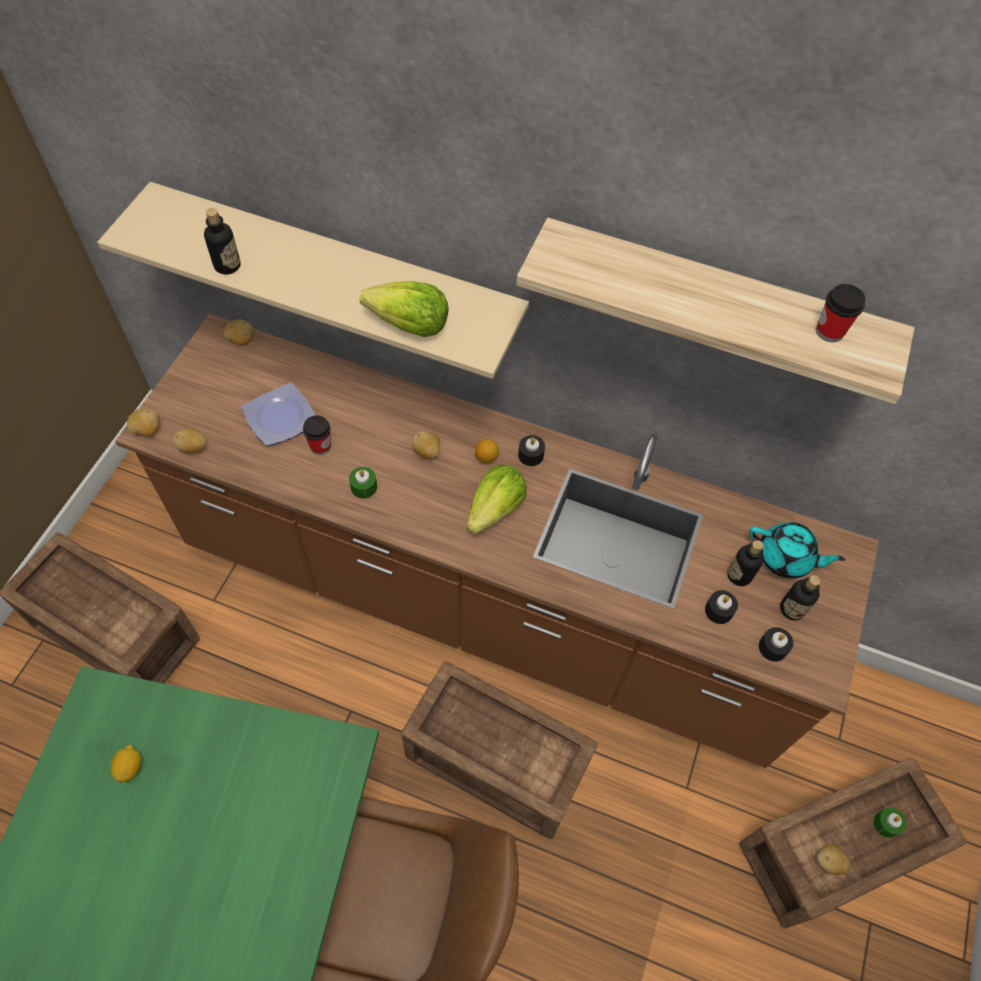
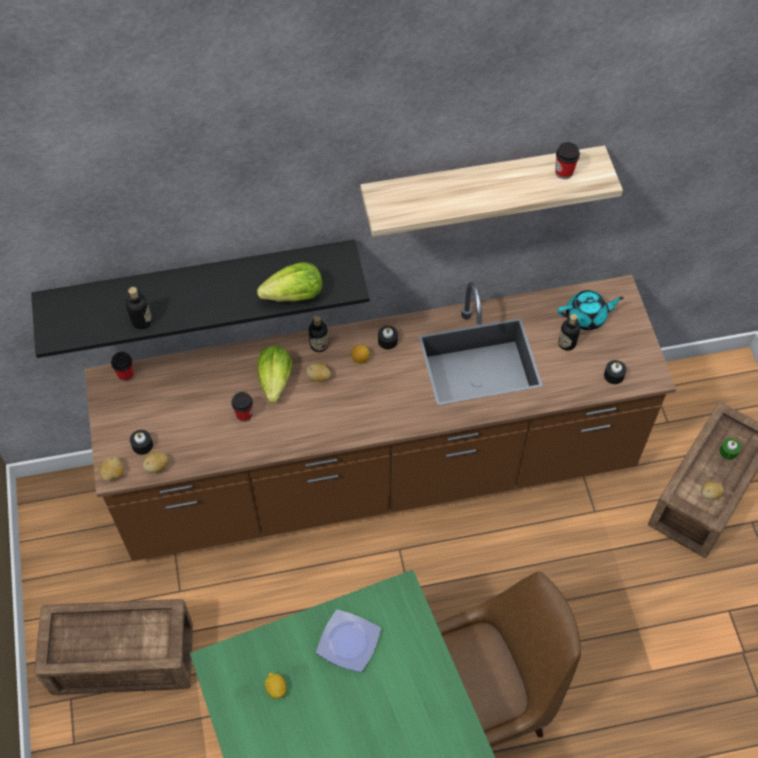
camera: 30 degrees left, 0 degrees up
(241, 341) = (126, 375): potato -> cup
(278, 417) = (199, 412): plate -> plate (347, 643)
(337, 268) = (199, 283): beige shelf -> black shelf
(364, 487) = (295, 424): green candle -> none
(495, 509) = (392, 389): lettuce -> lettuce (275, 380)
(495, 757) = (460, 570): crate -> none
(718, 610) = (569, 372): black candle -> black candle (142, 445)
(792, 609) = (609, 346): bottle -> bottle (319, 345)

